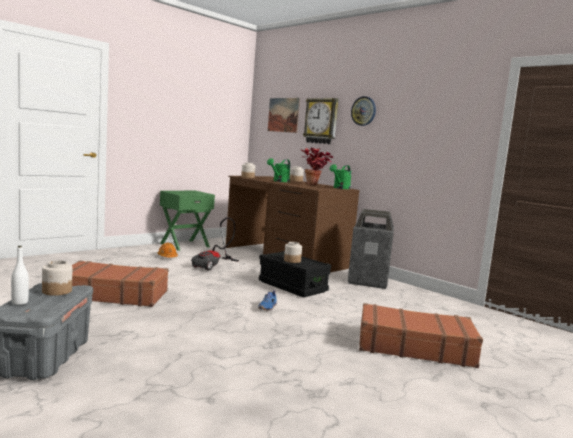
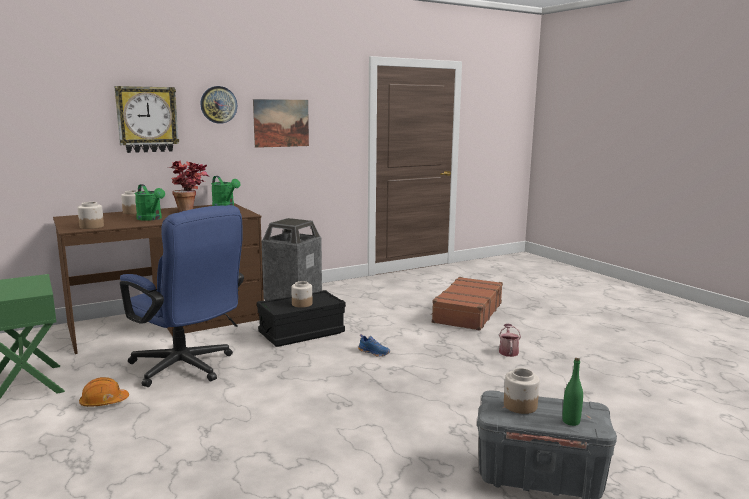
camera: 75 degrees left, 5 degrees up
(20, 302) = (571, 421): white bottle -> green bottle
(113, 294) = (312, 444): brown suitcase -> none
(214, 266) = (187, 369): vacuum cleaner -> blue office chair
(283, 115) = (57, 111): picture -> picture (281, 123)
(309, 363) = (508, 351): none -> watering can

